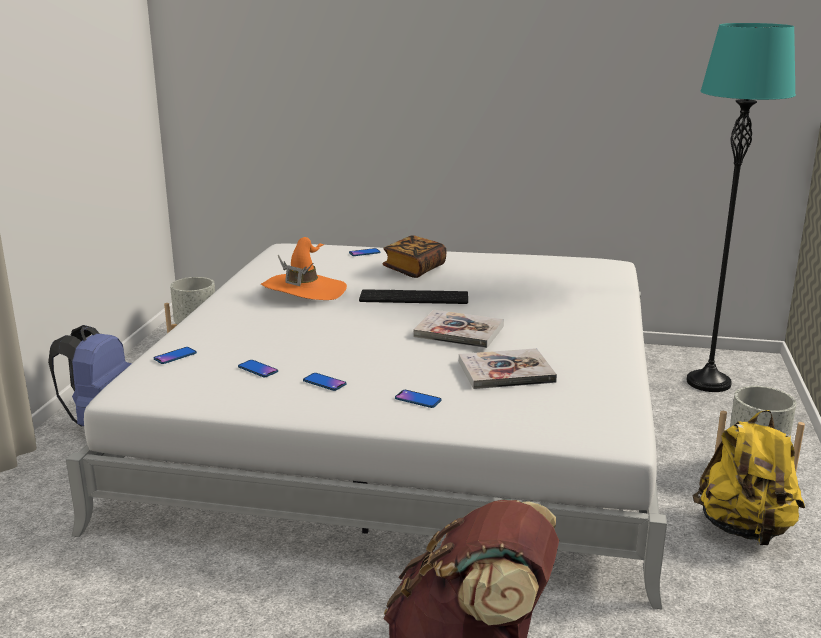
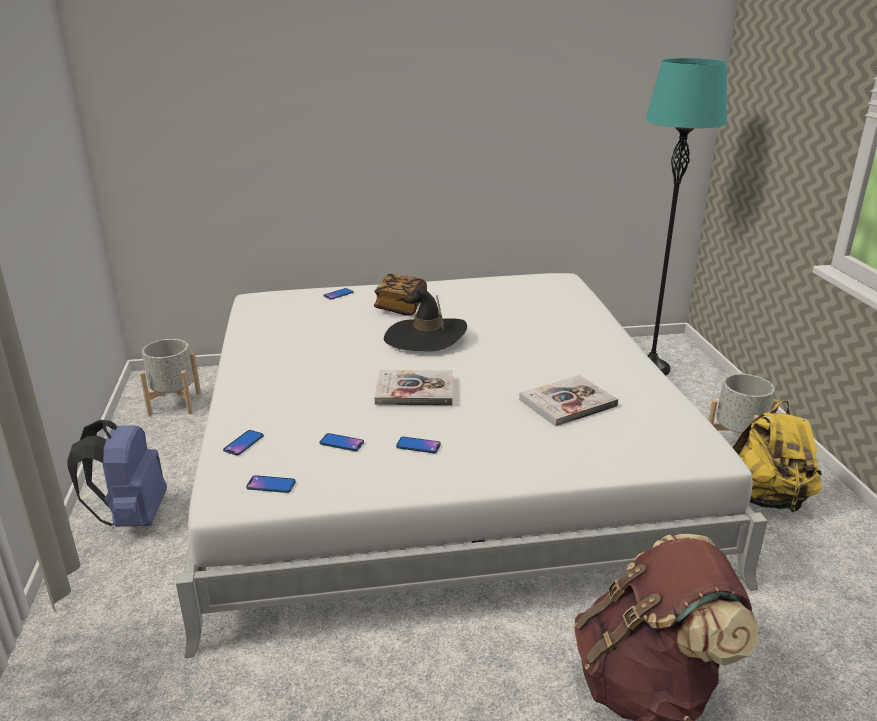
camera: 20 degrees left, 5 degrees up
(304, 290) = (316, 345): orange hat -> none
(412, 298) = (425, 338): keyboard -> black hat
(418, 399) = (518, 448): phone -> phone (271, 485)
(459, 331) = (495, 367): book -> book (415, 390)

